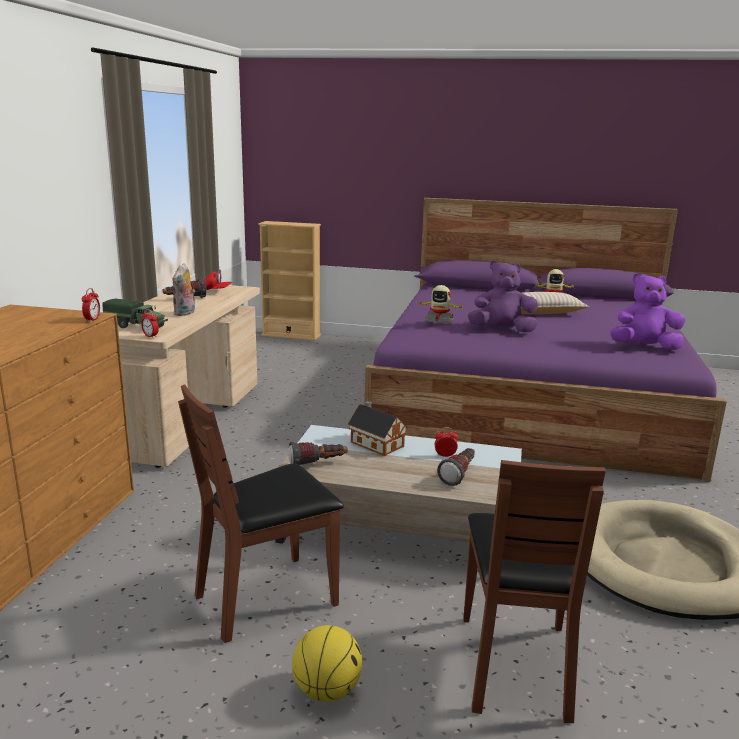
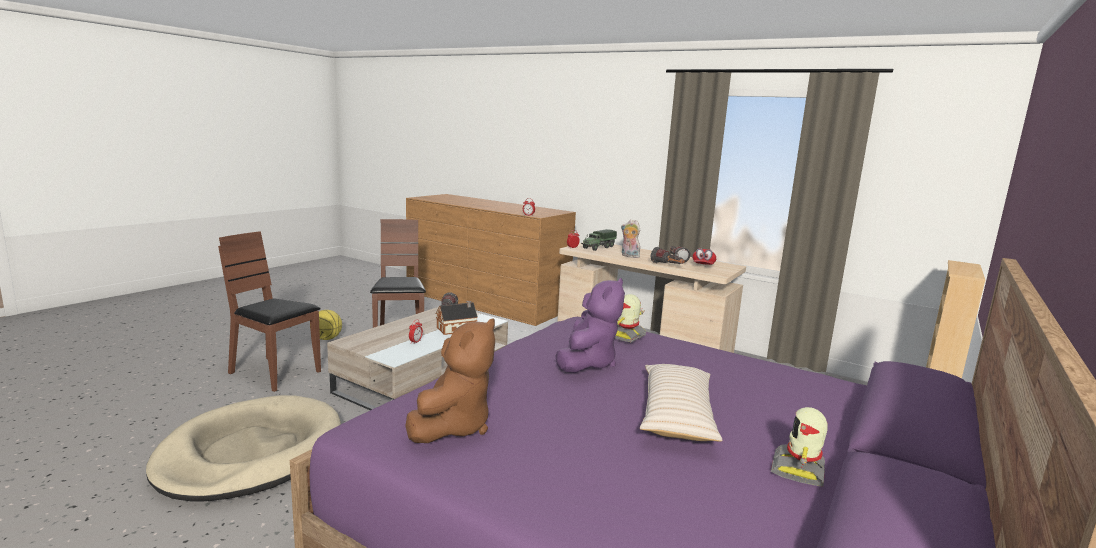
camera: 110 degrees right, 5 degrees down
(459, 474) = (385, 339): flashlight -> flashlight (667, 266)
(644, 347) = (453, 426): purple plush toy -> brown plush toy

